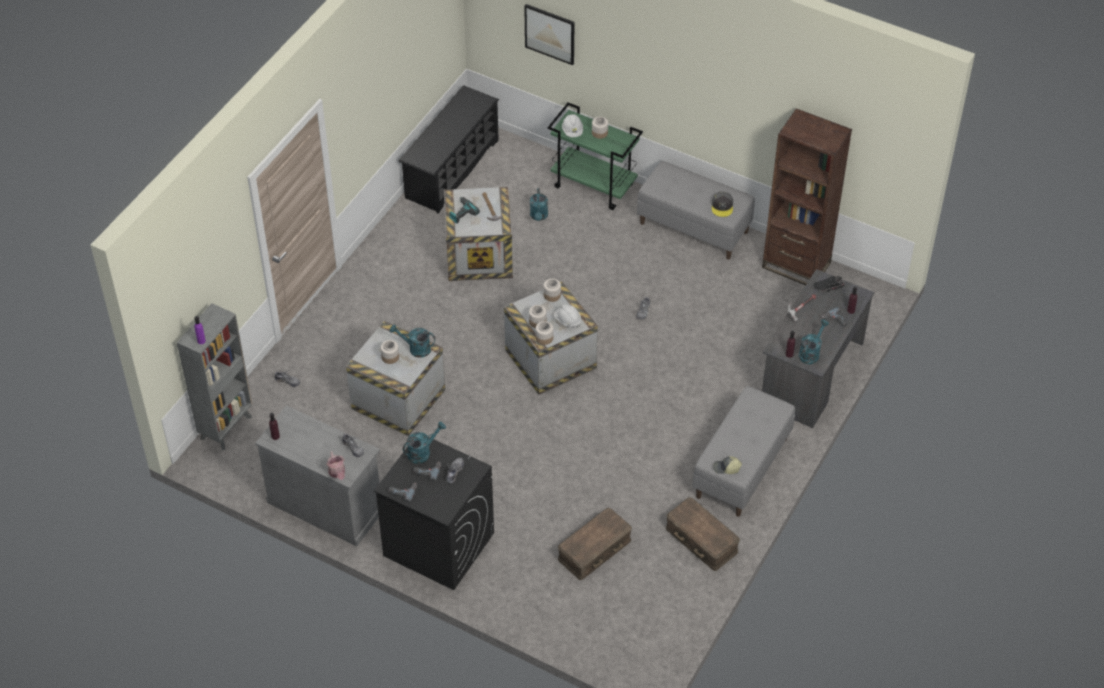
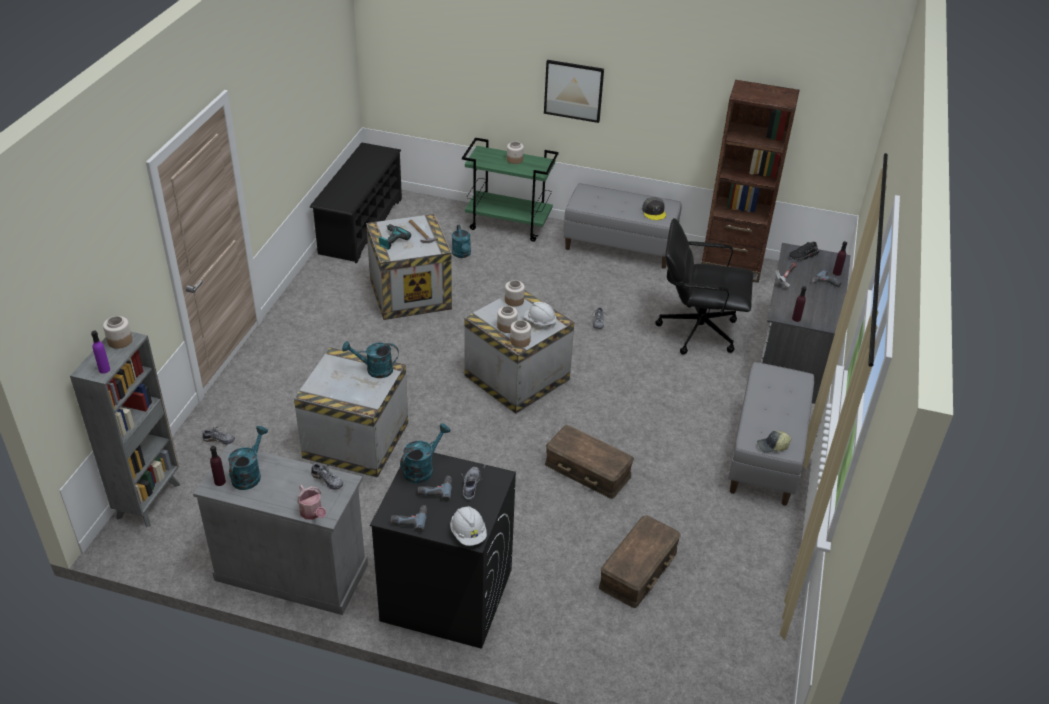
camera: 15 degrees left, 10 degrees down
(390, 357) = (346, 382): jar -> jar (119, 341)
(550, 33) = (454, 59): picture -> picture (573, 90)
(572, 131) = (487, 161): white hard hat -> white hard hat (468, 533)
(702, 539) = (757, 537): brown storage box -> brown storage box (588, 469)
(732, 334) = (697, 330): none -> black office chair
(811, 352) = (817, 314): turquoise watering can -> turquoise watering can (249, 474)

